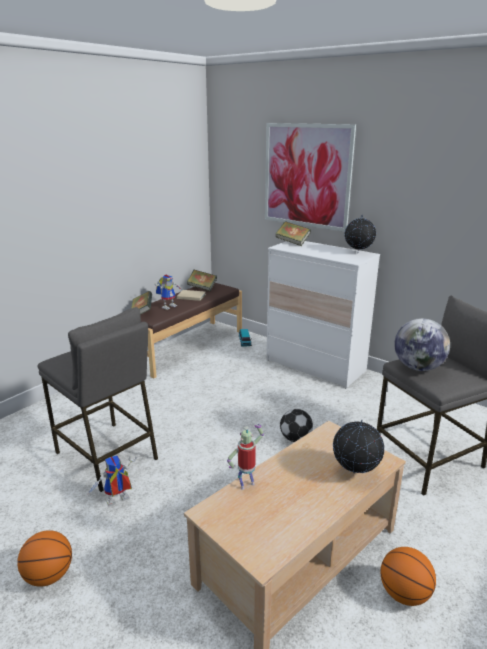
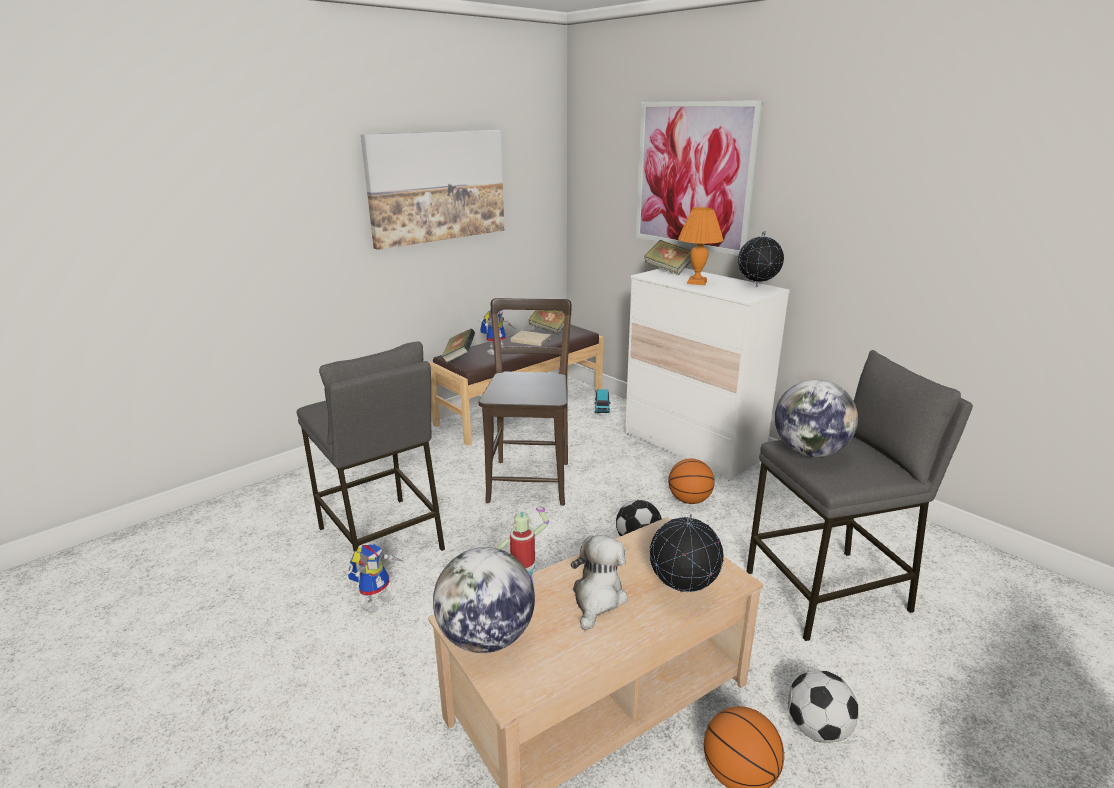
camera: 10 degrees right, 0 degrees up
(49, 575) = (269, 680): basketball -> basketball (689, 500)
(117, 503) = (377, 599): toy robot -> toy robot turned 150 degrees clockwise
(120, 186) = (437, 186): none -> picture
(207, 399) = (530, 478): none -> brown chair
(231, 523) = (486, 638): none -> globe
(299, 484) = (597, 598): none -> plush toy
(316, 251) = (696, 282): none -> orange table lamp
(445, 554) = (817, 729): none -> football

